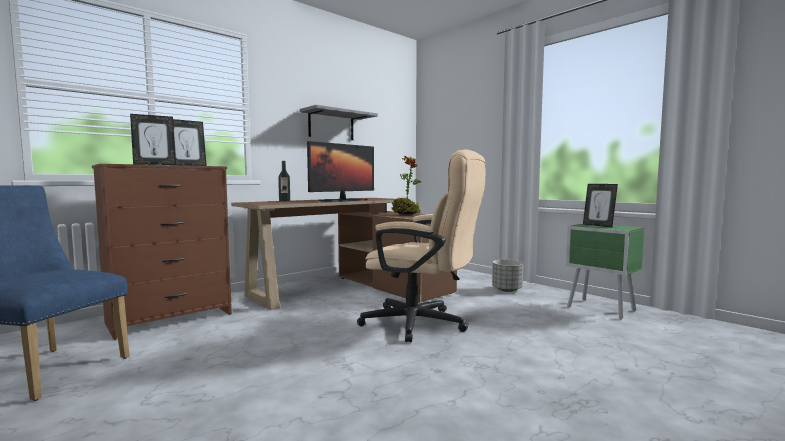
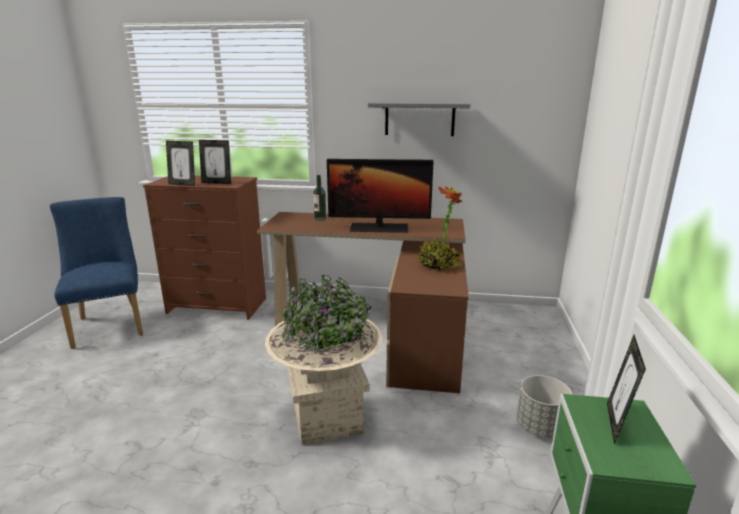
camera: 50 degrees right, 15 degrees up
(423, 324) = (327, 419): beige office chair -> beige planter

